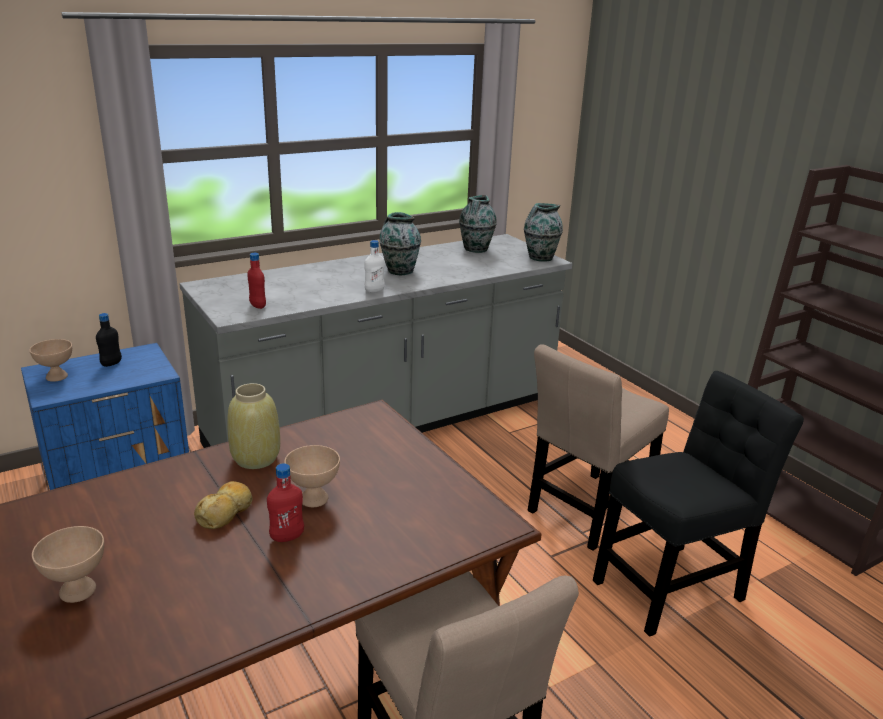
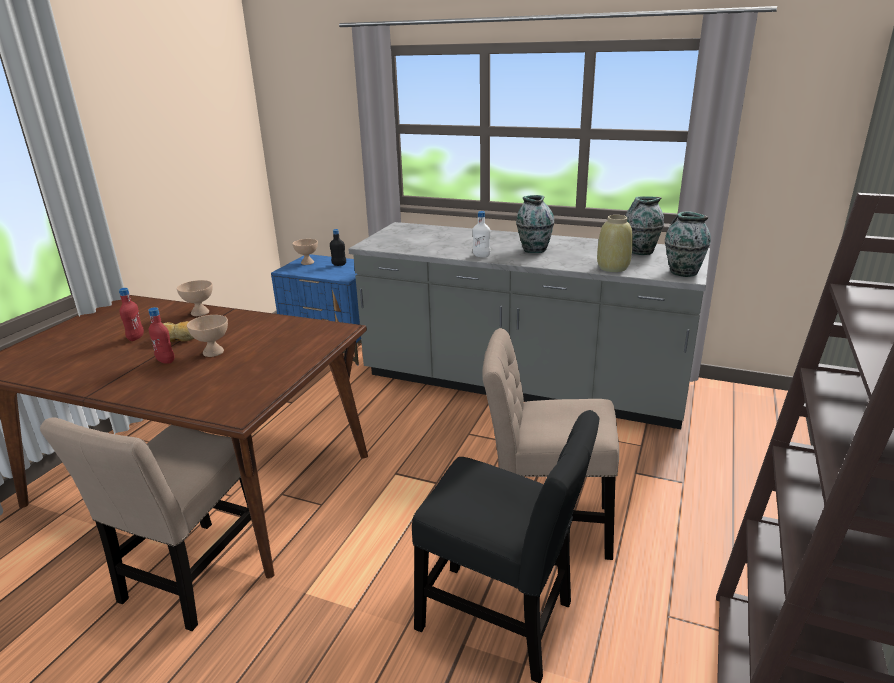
camera: 55 degrees right, 0 degrees up
(79, 590) = (83, 338): beige bowl -> beige bowl (200, 313)
(255, 458) = (243, 323): beige vase -> beige vase (612, 268)
(258, 306) = (394, 244): red bottle -> red bottle (136, 338)

